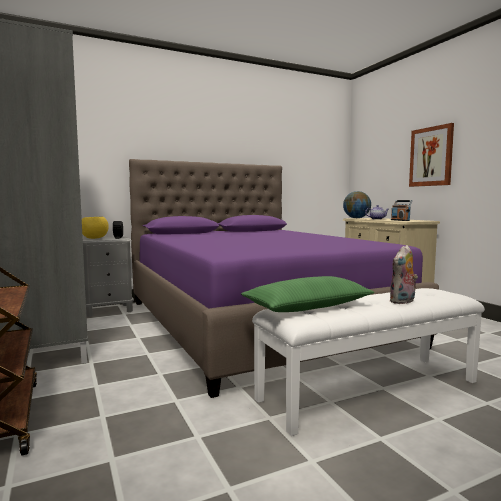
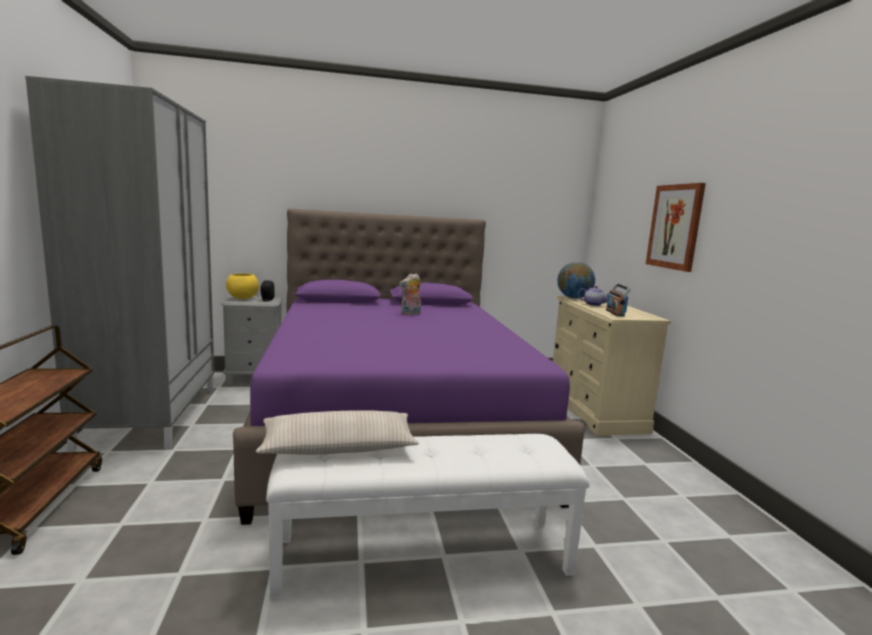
camera: 15 degrees right, 5 degrees up
(308, 307) = (338, 447): green pillow -> beige pillow
(403, 301) = (467, 458): plush toy -> plush toy (410, 314)

